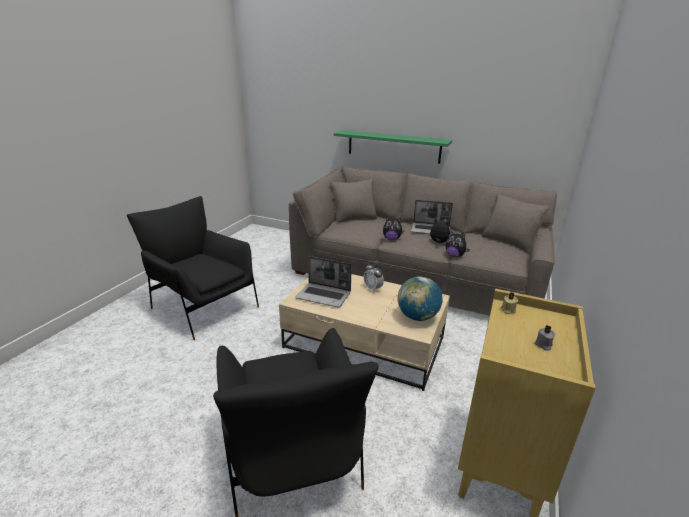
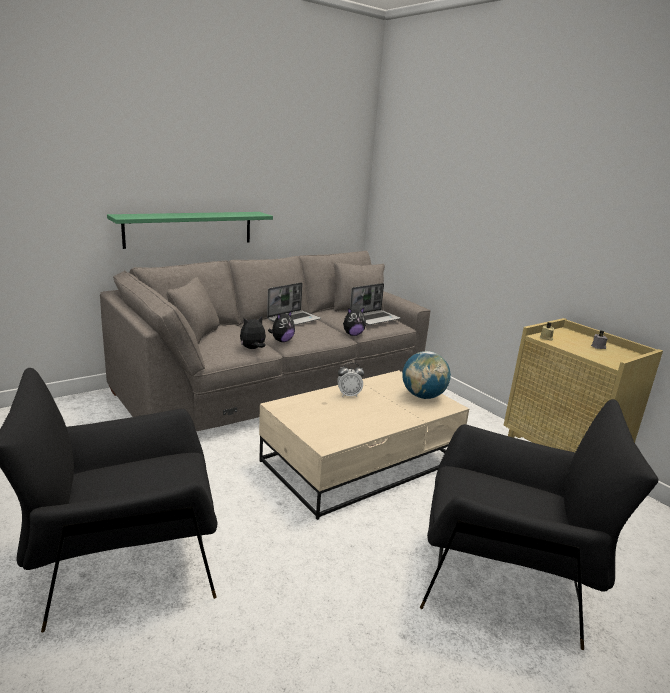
camera: 60 degrees left, 5 degrees down
(324, 296) = (334, 423): laptop -> laptop (375, 318)
(438, 242) = (323, 328): plush toy -> plush toy (253, 349)

